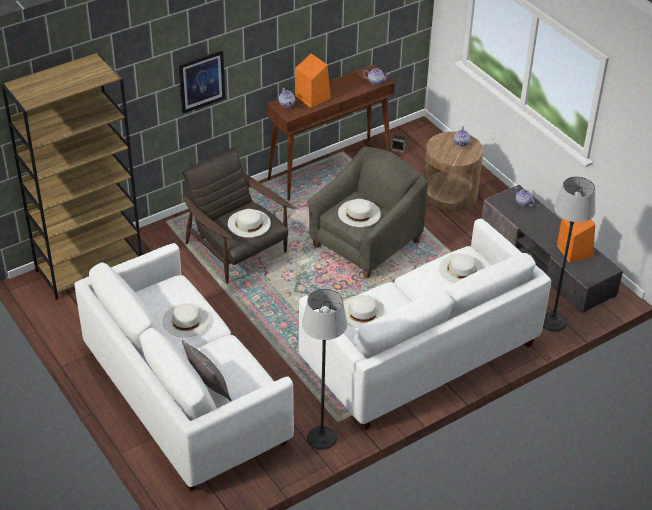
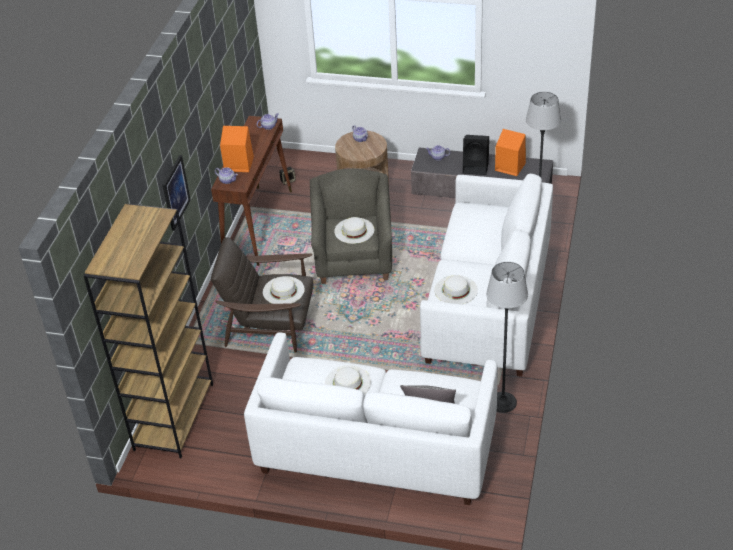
camera: 40 degrees left, 0 degrees up
(461, 269) = (477, 219): white hat -> none
(544, 232) = (476, 167): none -> black speaker

